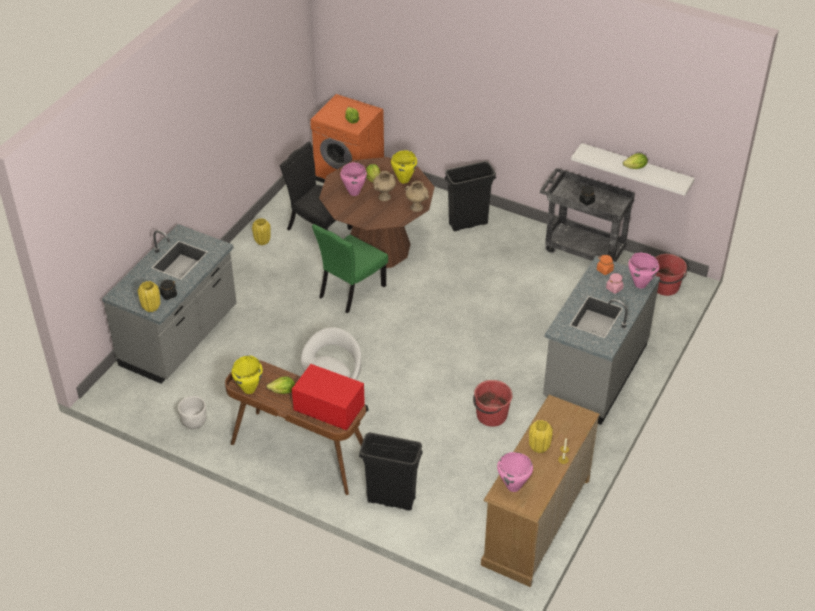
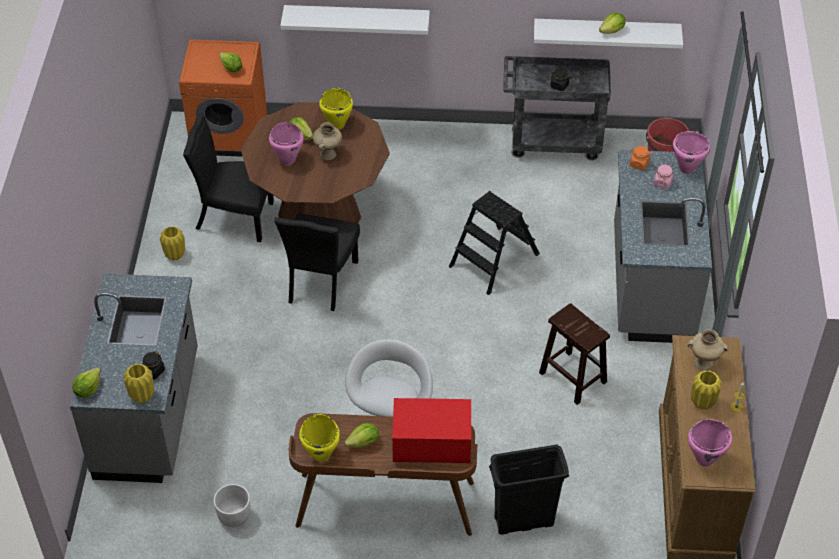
camera: 25 degrees left, 5 degrees up
(120, 292) = (87, 389): none -> lettuce
(352, 290) = (321, 280): green chair -> black chair
(417, 207) = (374, 155): beige vase -> beige vase (704, 363)
(452, 108) = (357, 18): none -> white shelf
(468, 223) = (406, 151): black trash can -> none
(485, 317) = (494, 260): none -> black step ladder
(491, 415) = (572, 377): red bucket -> brown stool

